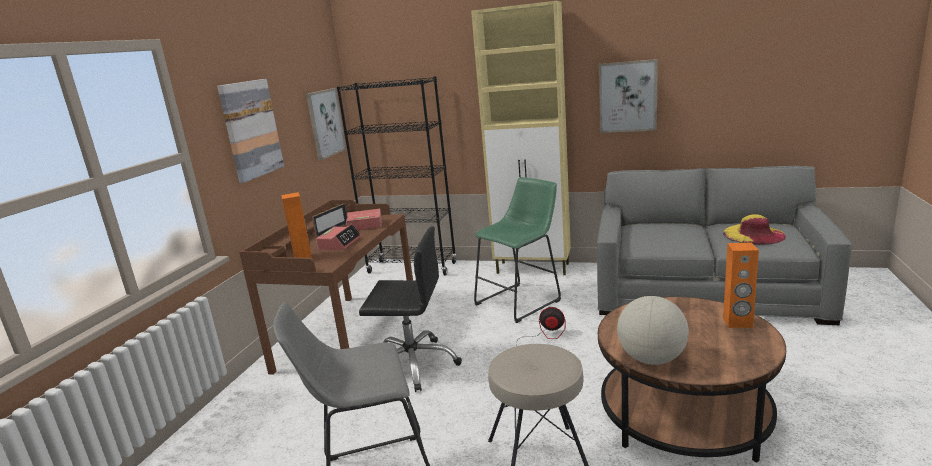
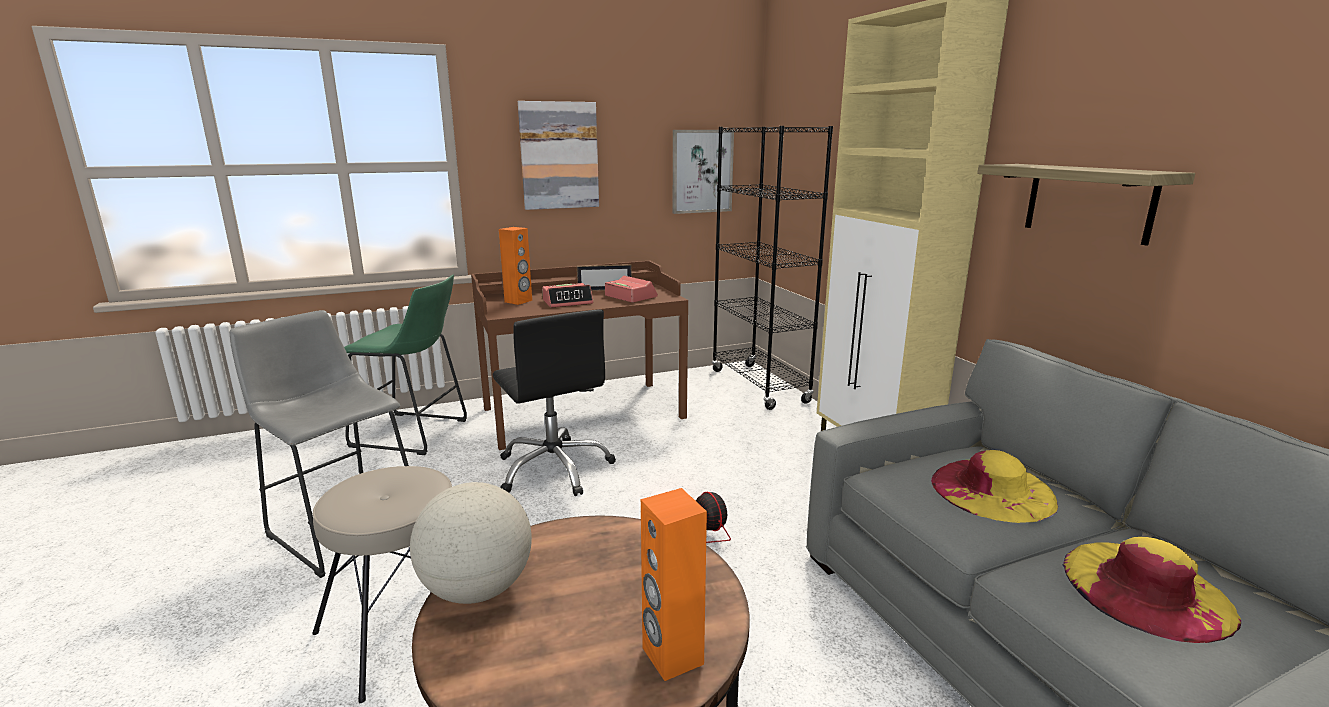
camera: 50 degrees right, 0 degrees up
(521, 301) = (770, 481): green stool -> green stool (415, 434)
(627, 97) = (1088, 202): picture -> shelf
(671, 232) = (992, 490): none -> yellow hat

